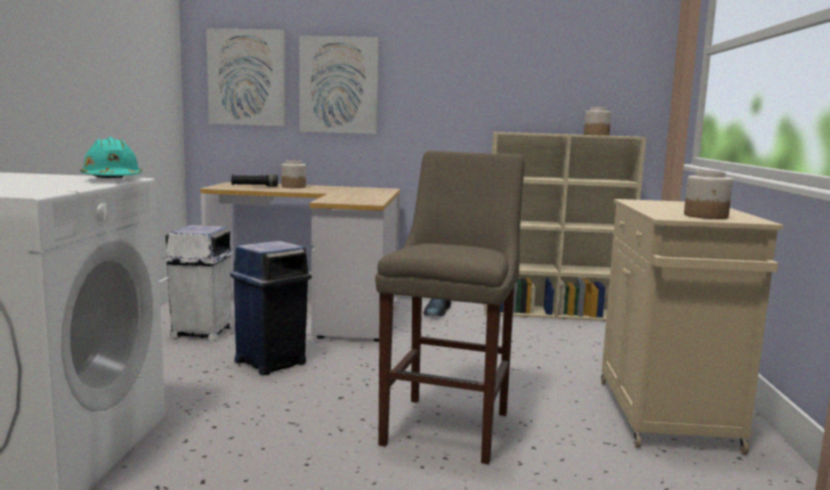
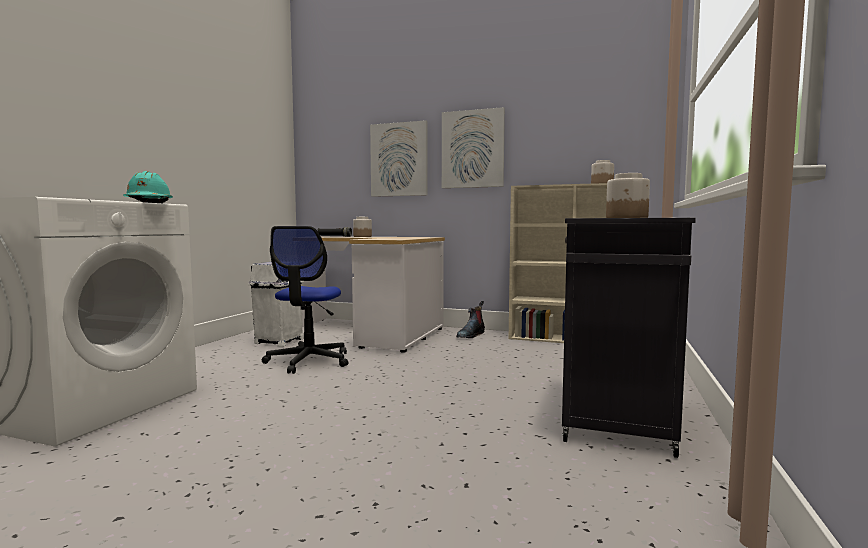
camera: 15 degrees right, 5 degrees down
(247, 77) = (336, 159): picture -> picture (472, 149)
(271, 362) = (308, 361): blue trash can -> office chair
(449, 425) = (405, 411): beige stool -> none
(666, 417) = (616, 420): beige cabinet -> black cabinet

